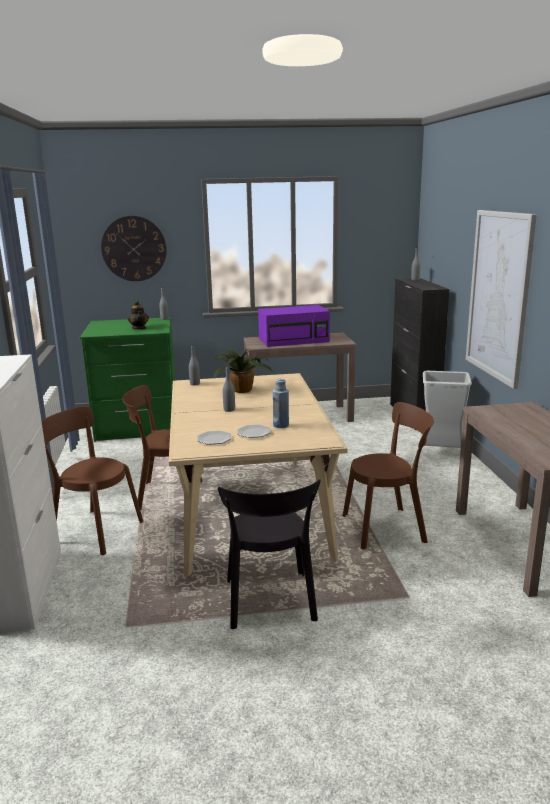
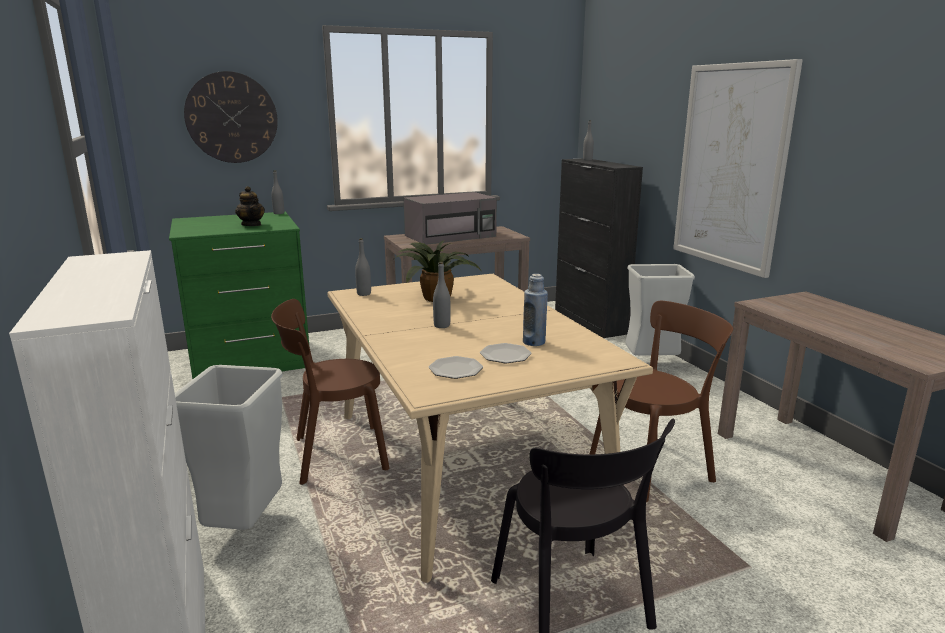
camera: 15 degrees left, 0 degrees up
(93, 531) = (246, 525): brown chair -> grey trash can
(294, 340) = (451, 236): purple microwave -> grey microwave

